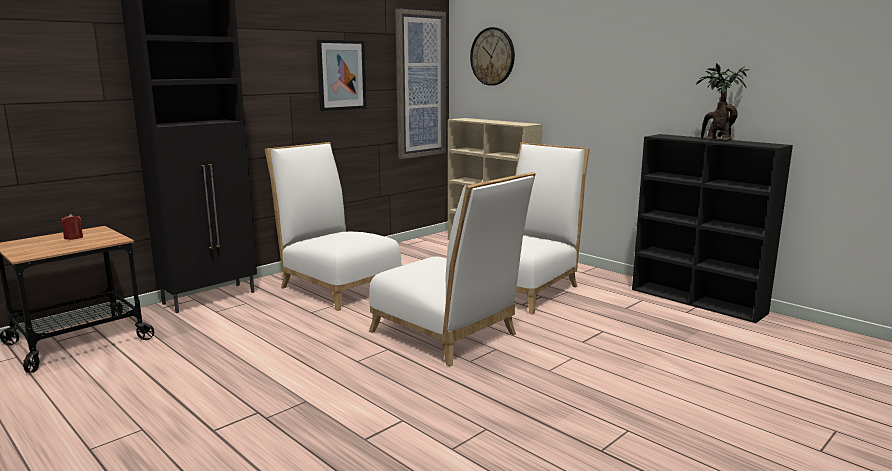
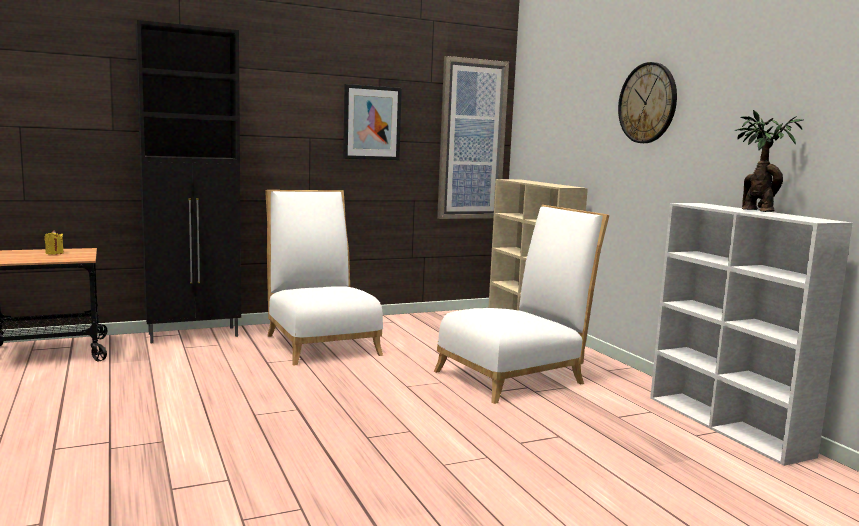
camera: 20 degrees right, 5 degrees down
(73, 237) = (54, 253): red candle -> yellow candle
(449, 336) = (375, 408): white chair -> none
(492, 56) = (549, 110): wall clock -> wall clock (647, 103)
(698, 301) = (727, 426): black bookcase -> white bookcase

